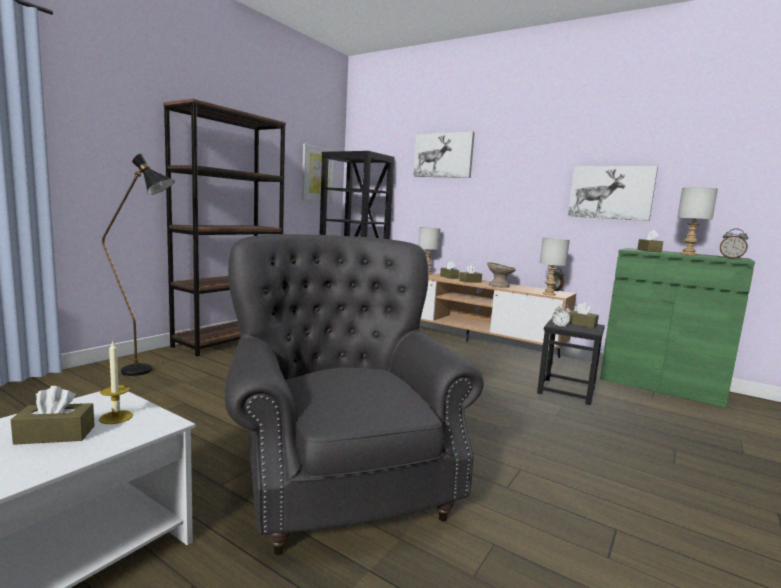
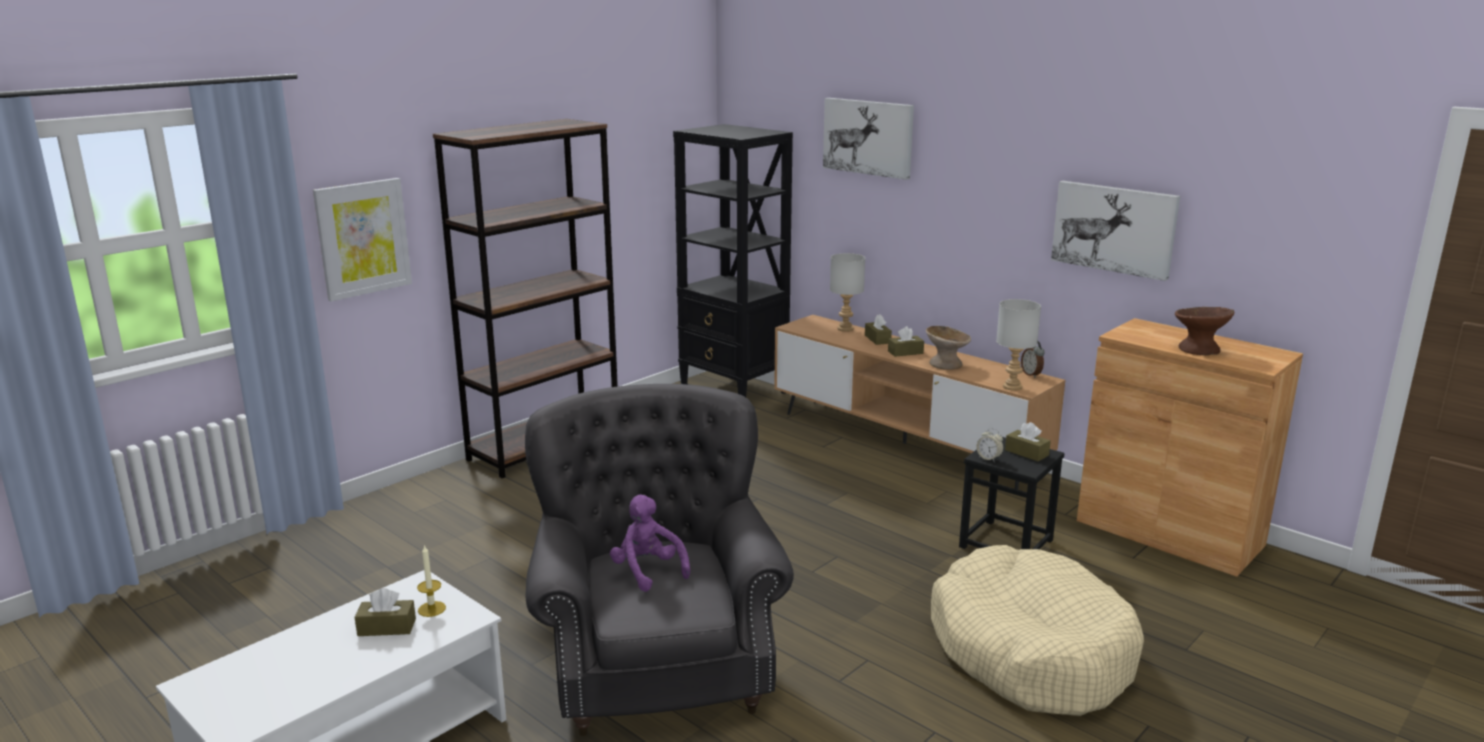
camera: 10 degrees right, 10 degrees up
(146, 372) = (441, 506): black floor lamp -> none
(317, 174) = (670, 162): picture -> picture (363, 238)
(344, 383) = (648, 571): none -> purple plush toy
(638, 458) = (1030, 651): none -> beige dog bed
(649, 251) = (1149, 336): brown tissue box -> none
(660, 385) = (1169, 533): green cabinet -> brown cabinet
(688, 254) = (1199, 349): grey table lamp -> brown bowl
(731, 258) = (1250, 364): alarm clock -> none

